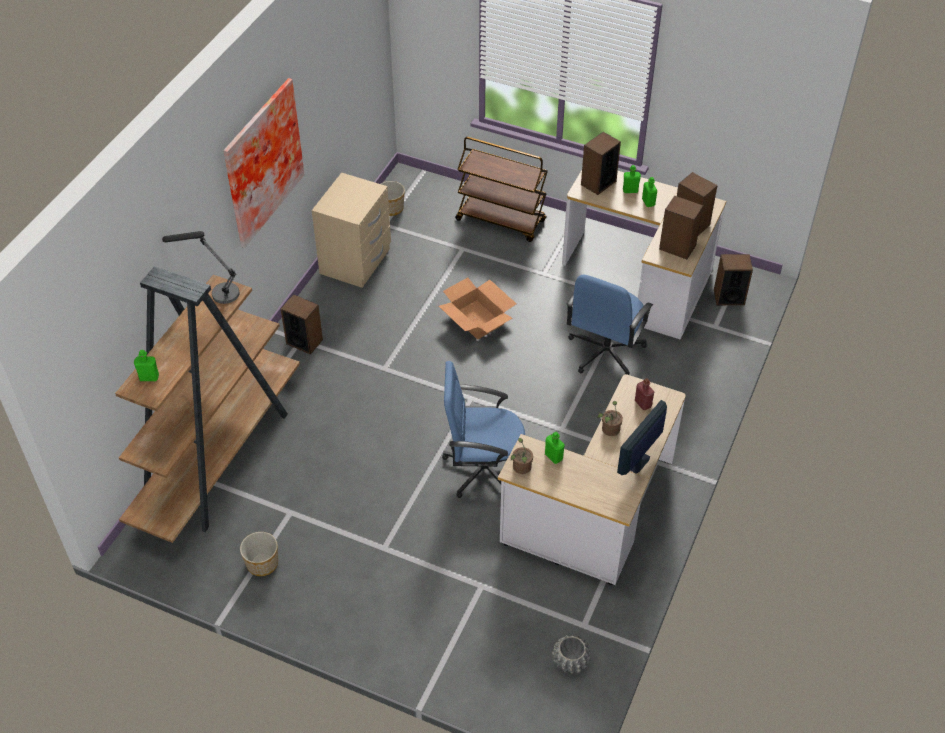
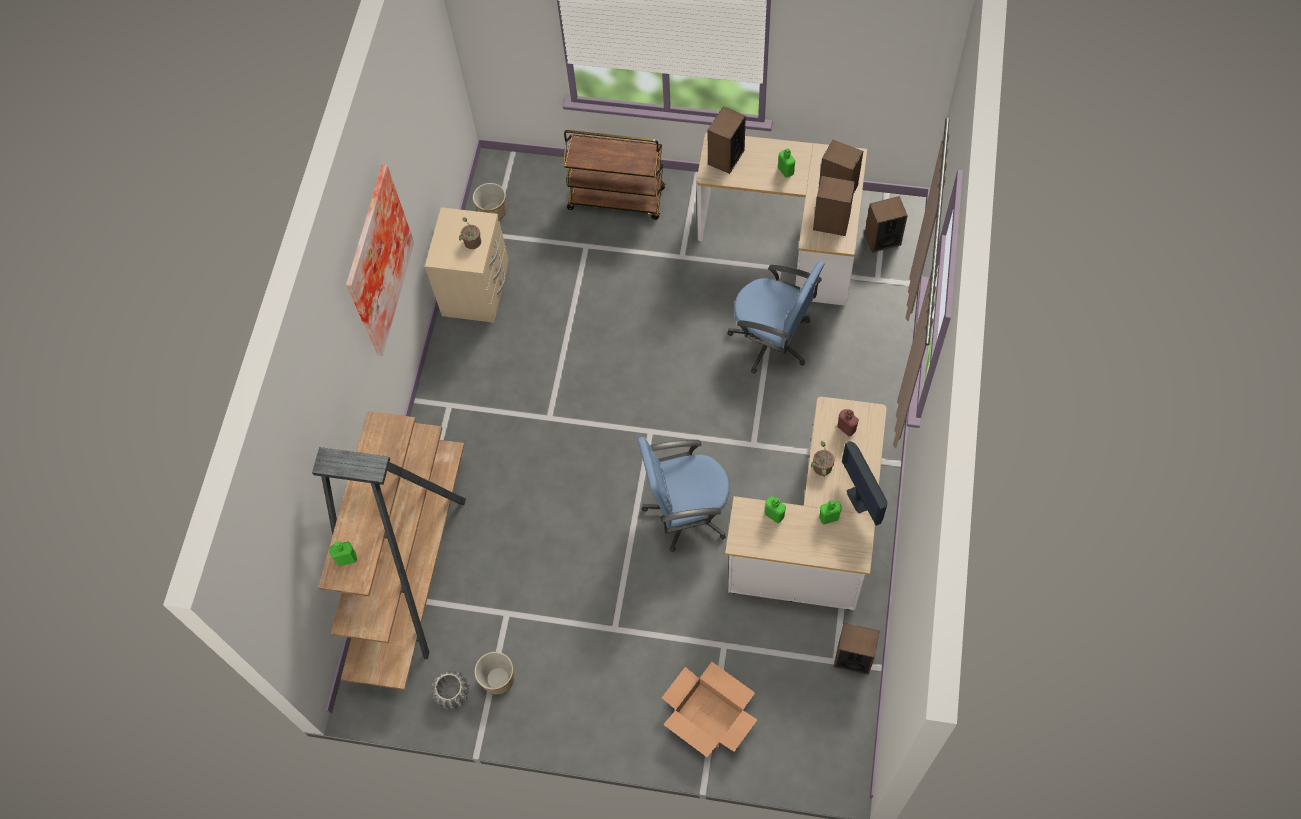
camera: 10 degrees left, 15 degrees up
(217, 294) = (380, 435): table lamp -> none
(304, 341) = (454, 406): speaker -> speaker (853, 657)
(477, 319) = (628, 332): cardboard box -> cardboard box (709, 715)
(521, 469) = (746, 537): potted plant -> potted plant (472, 244)
(571, 660) = (833, 703): grey planter -> grey planter (452, 693)
(605, 352) = (772, 340): blue office chair -> blue office chair turned 75 degrees counterclockwise
(630, 190) = (762, 159): green bottle -> green bottle (829, 517)
(637, 462) = (859, 500): monitor -> monitor turned 45 degrees counterclockwise

